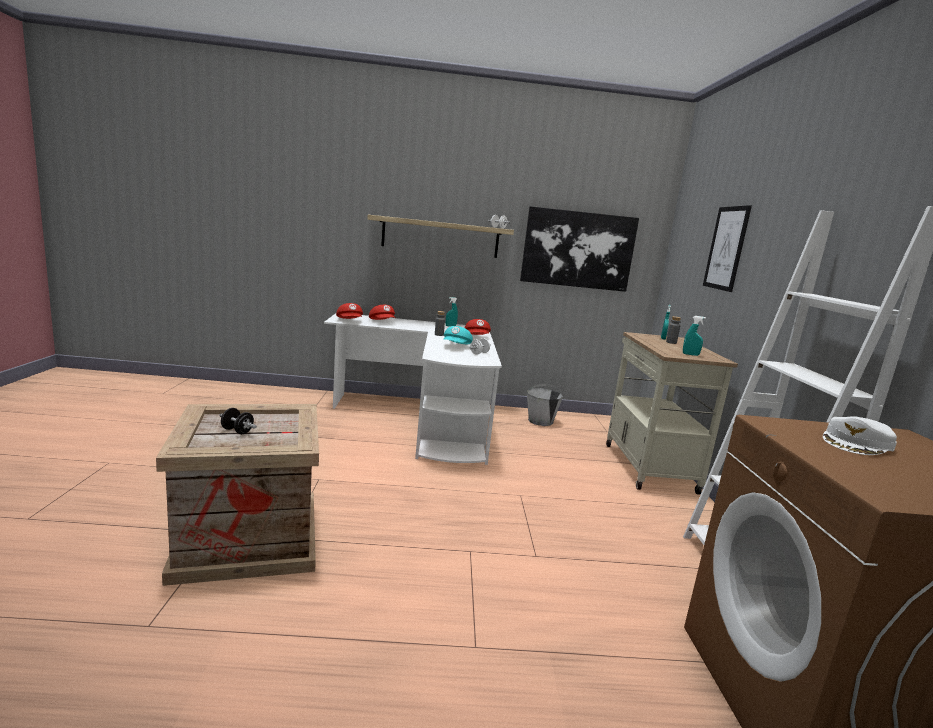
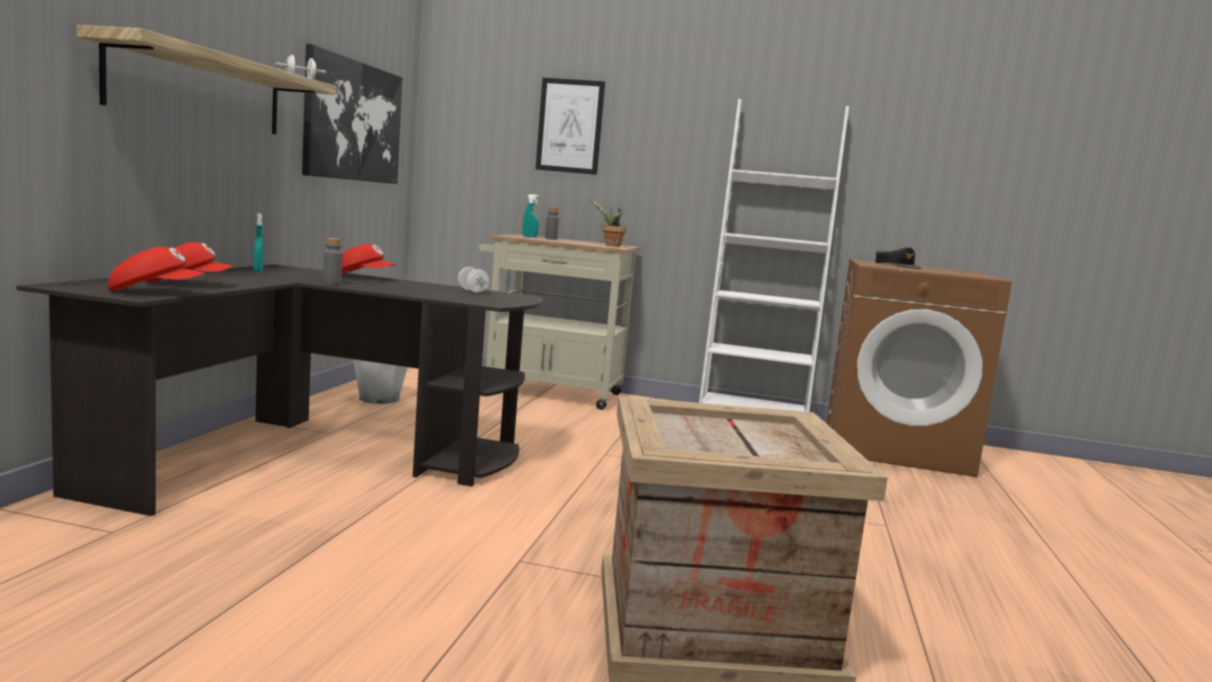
camera: 75 degrees left, 5 degrees down
(237, 431) = (741, 443): black dumbbell -> none
(423, 420) = (309, 456): white desk -> black desk
(457, 346) = (426, 290): turquoise cap -> none
(690, 354) = (610, 245): turquoise spray bottle -> potted plant
(857, 443) = (897, 265): white cap -> black cap

